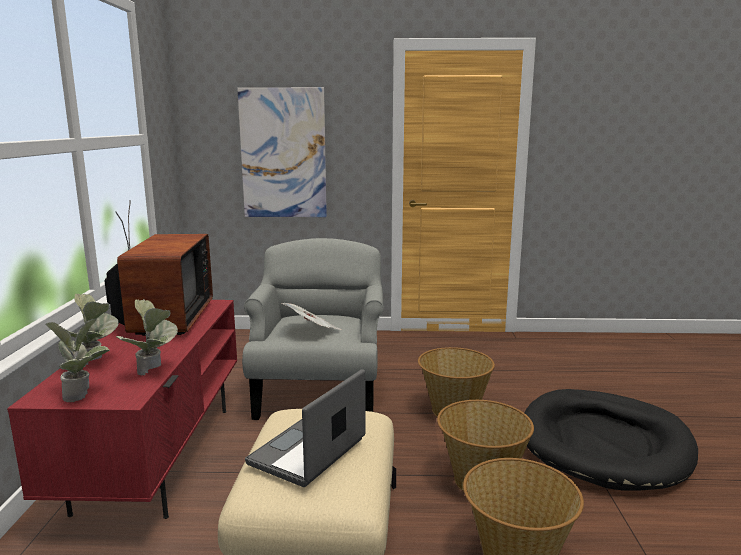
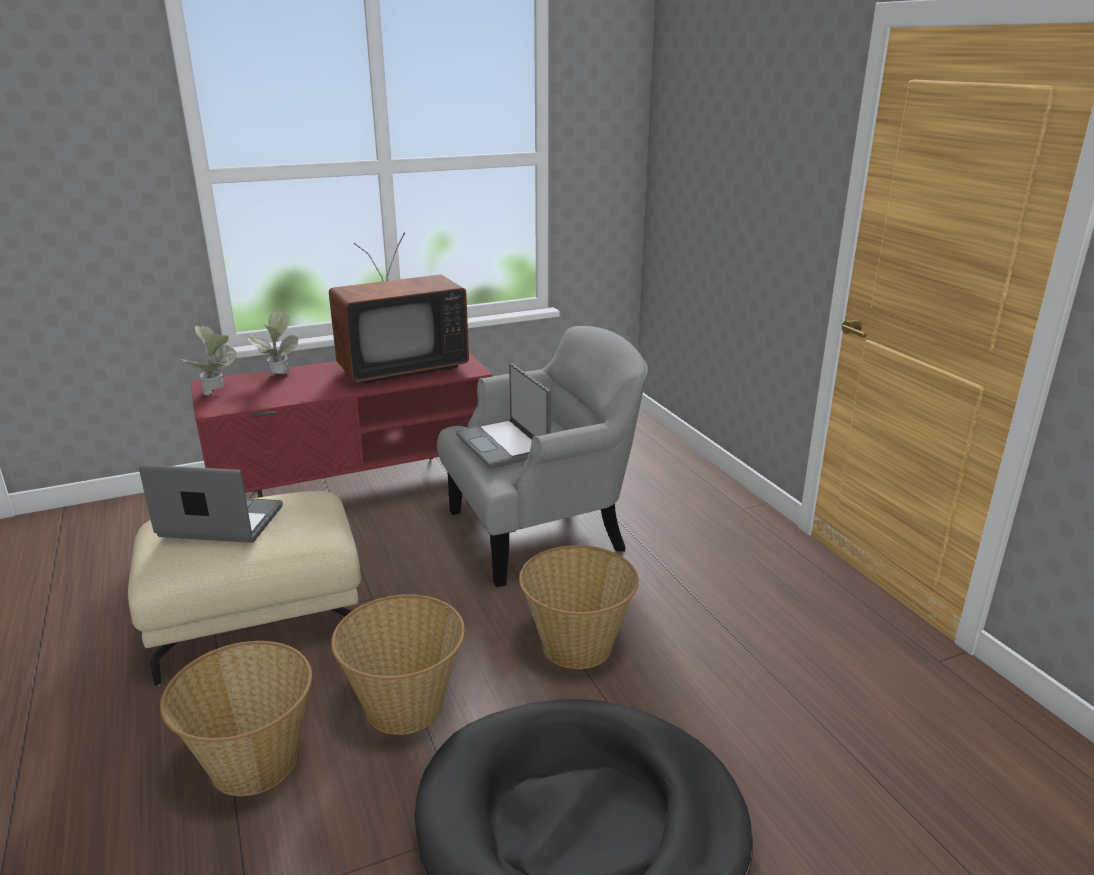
camera: 65 degrees right, 10 degrees up
(154, 373) = (269, 401): potted plant -> none
(283, 154) = (726, 197): picture -> none
(312, 331) = (504, 445): newspaper -> laptop

